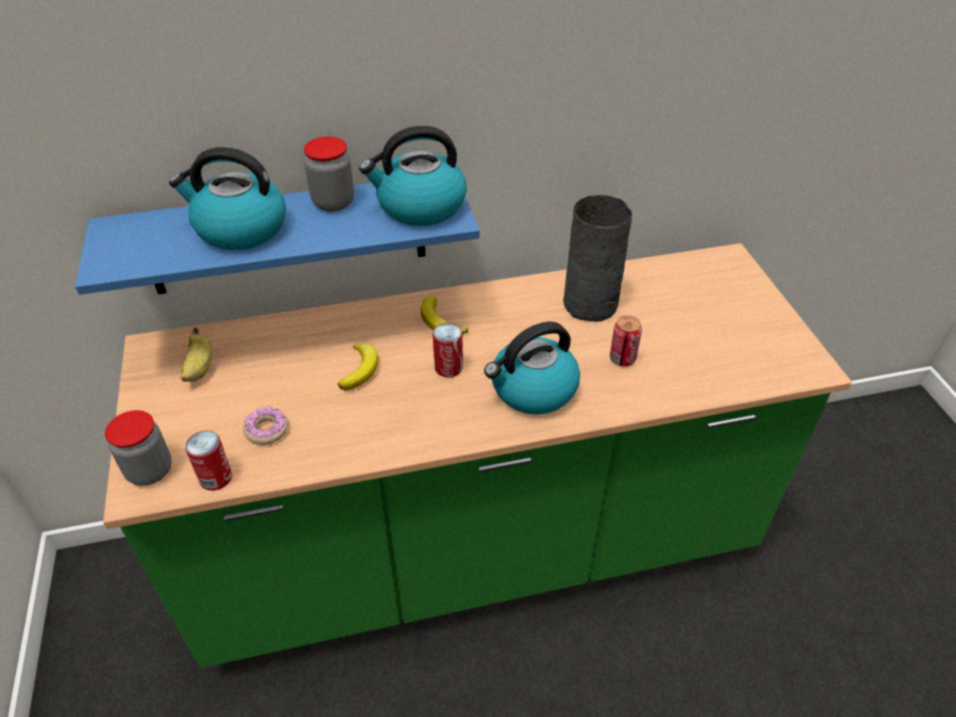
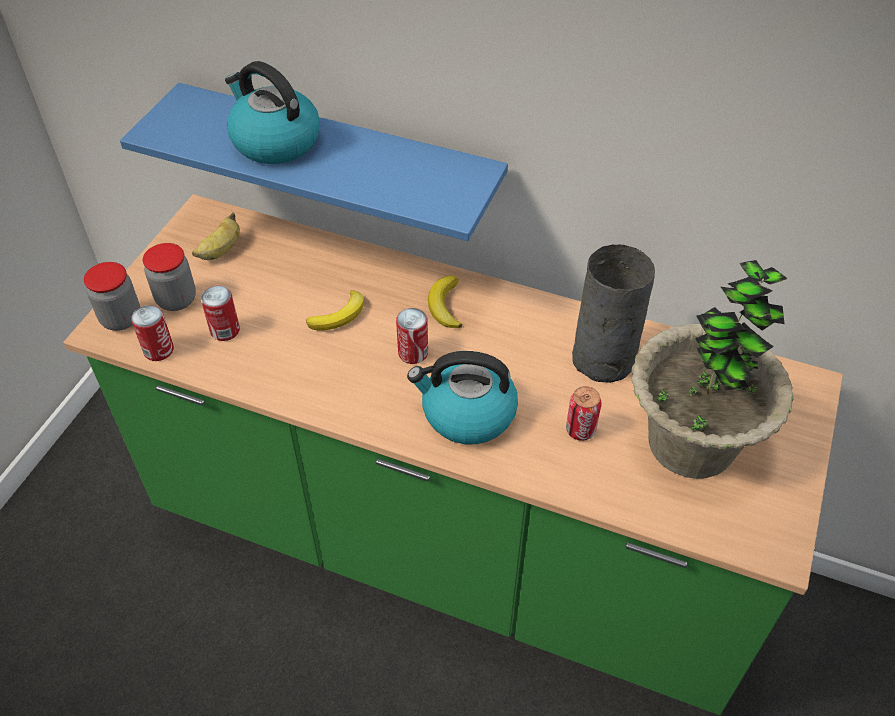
camera: 35 degrees right, 5 degrees up
(266, 430) = (225, 330): donut -> can
(333, 202) = (370, 148): jar -> jar (176, 299)
(420, 206) = (439, 185): kettle -> none
(699, 329) = (691, 443): none -> potted plant

